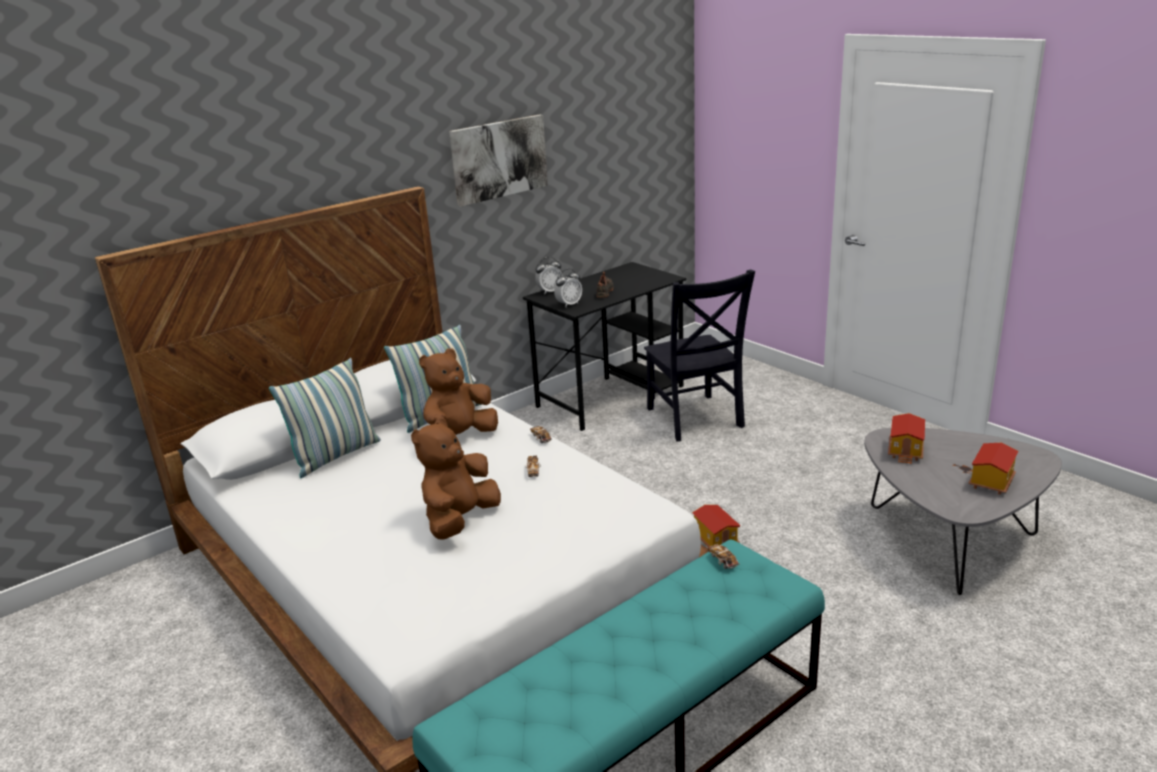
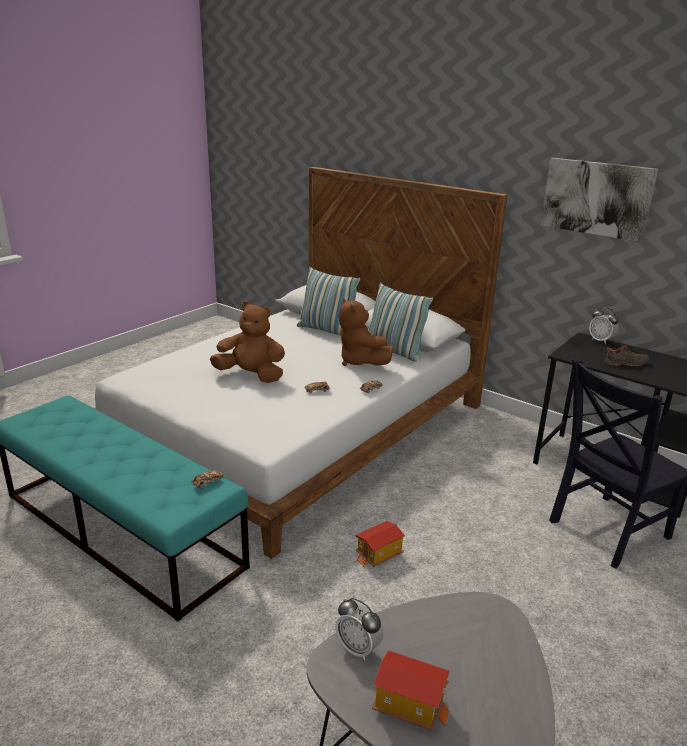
camera: 75 degrees right, 0 degrees up
(459, 439) = (360, 362): brown plush toy -> brown plush toy turned 150 degrees counterclockwise
(569, 304) = (575, 351): alarm clock -> alarm clock (358, 648)
(906, 451) = (465, 626): toy house -> none

